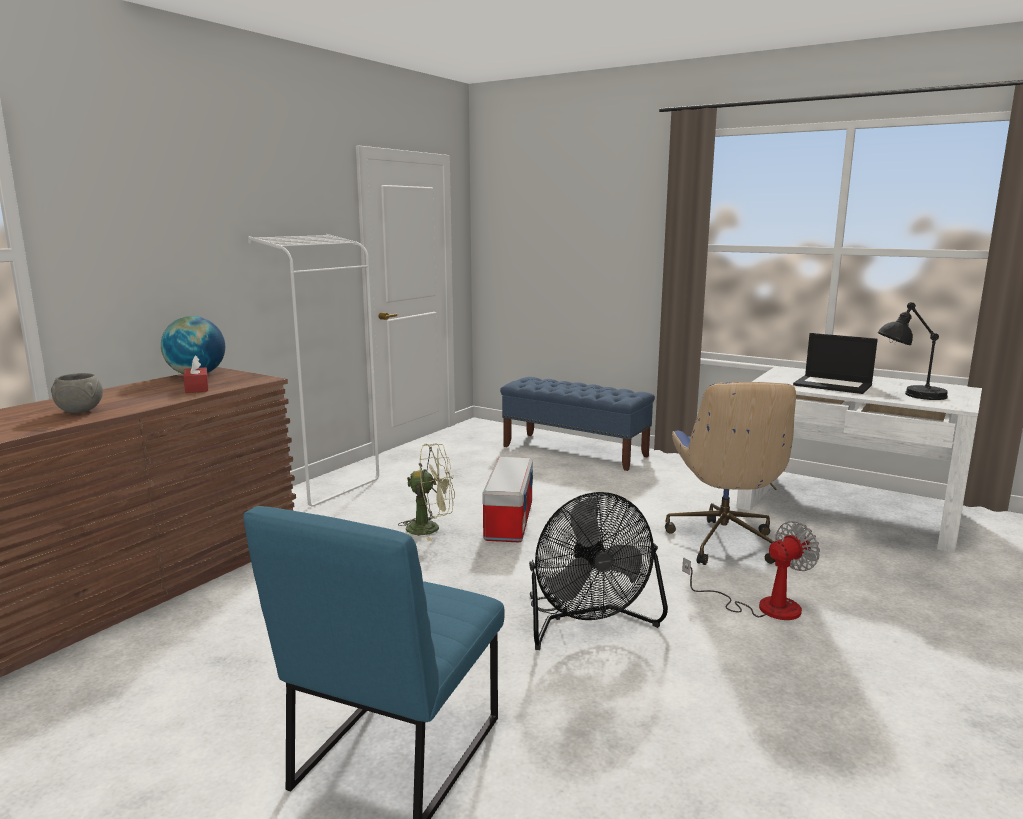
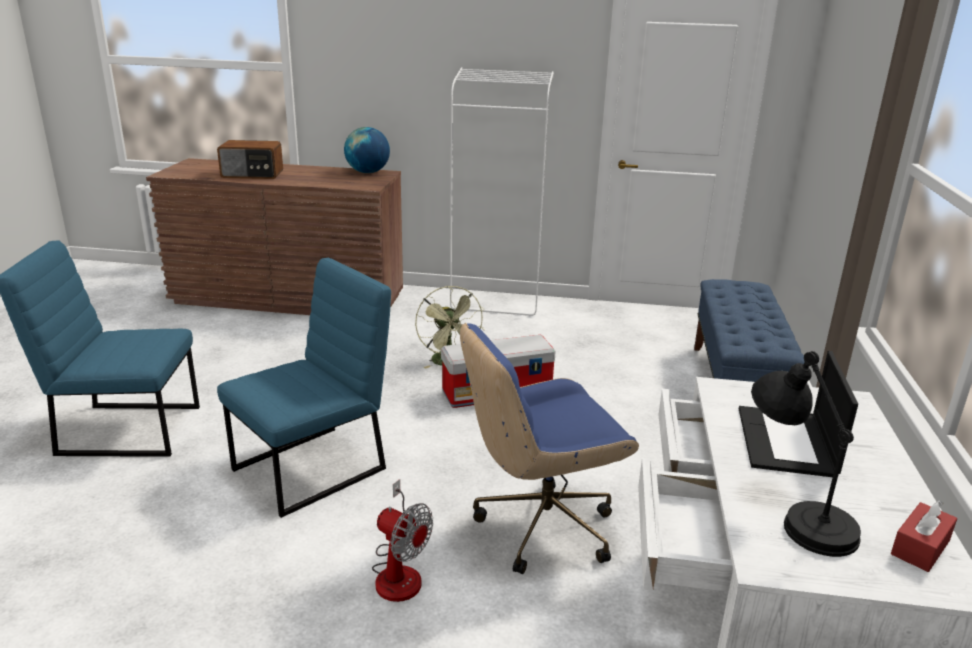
camera: 65 degrees right, 10 degrees up
(81, 411) = (252, 174): grey bowl -> radio
(197, 388) = (329, 180): red tissue box -> red tissue box (920, 547)
(583, 624) = (314, 468): black fan -> blue chair

